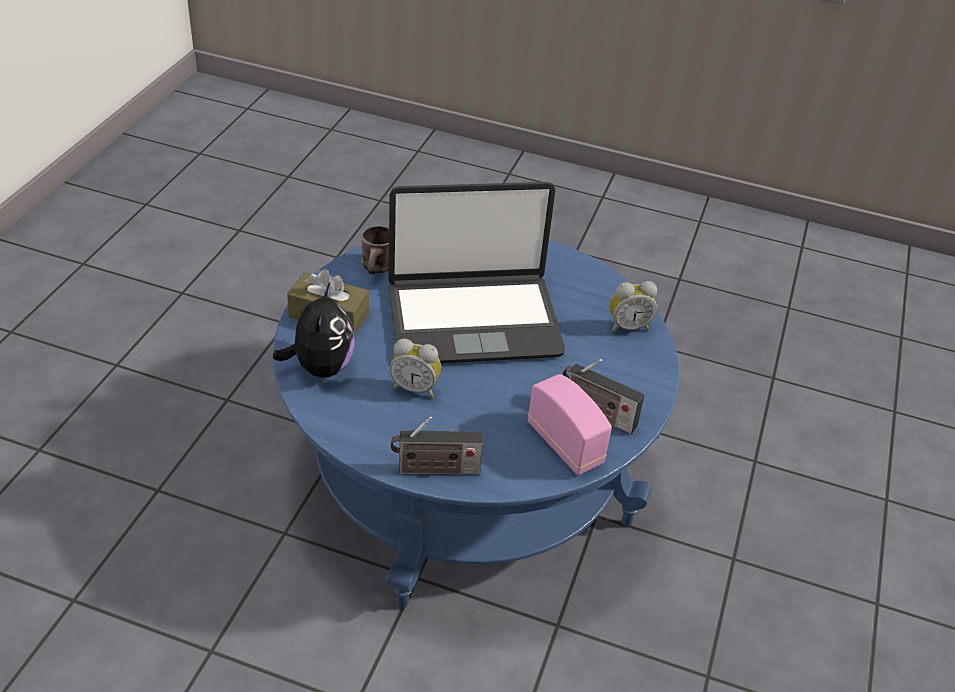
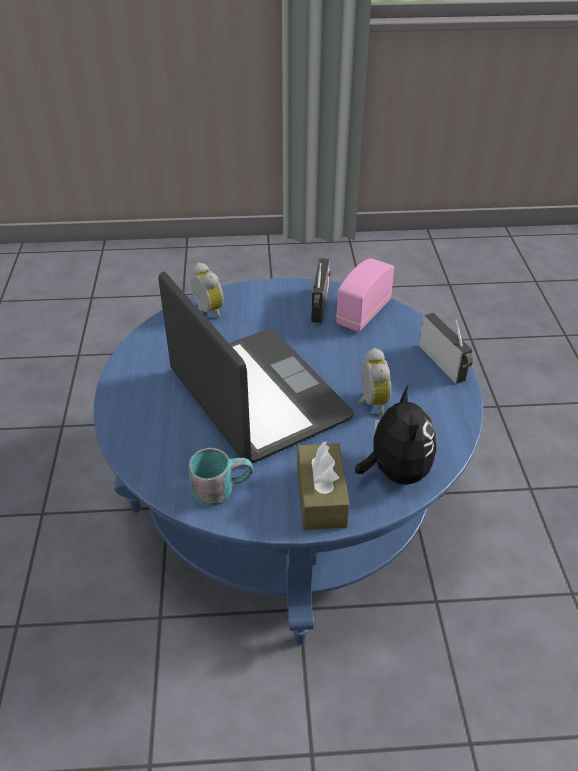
camera: 110 degrees left, 0 degrees up
(320, 367) = (395, 471): plush toy -> plush toy turned 105 degrees clockwise
(380, 269) = (220, 487): brown mug -> turquoise mug

